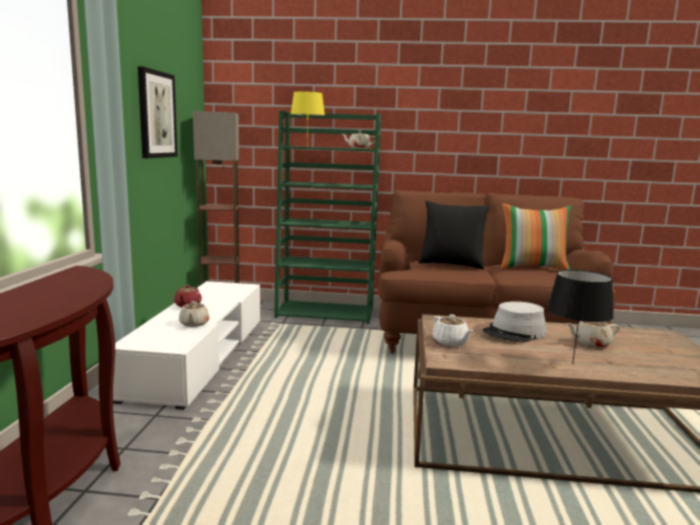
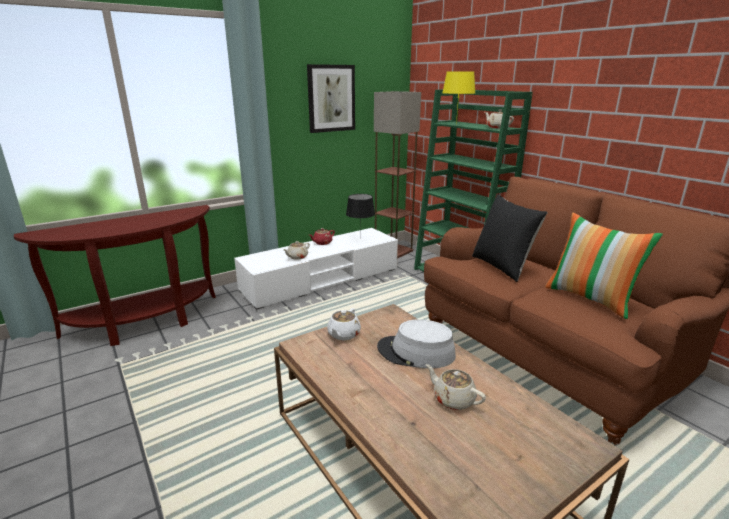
camera: 50 degrees right, 10 degrees up
(572, 364) = (376, 402): black table lamp -> black table lamp (361, 238)

